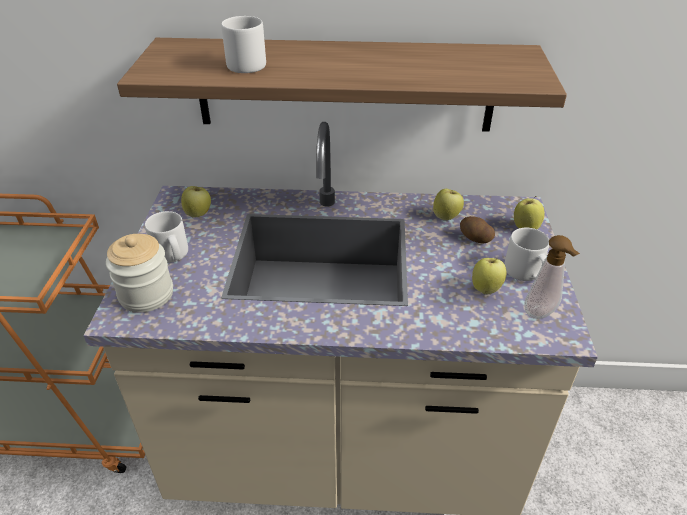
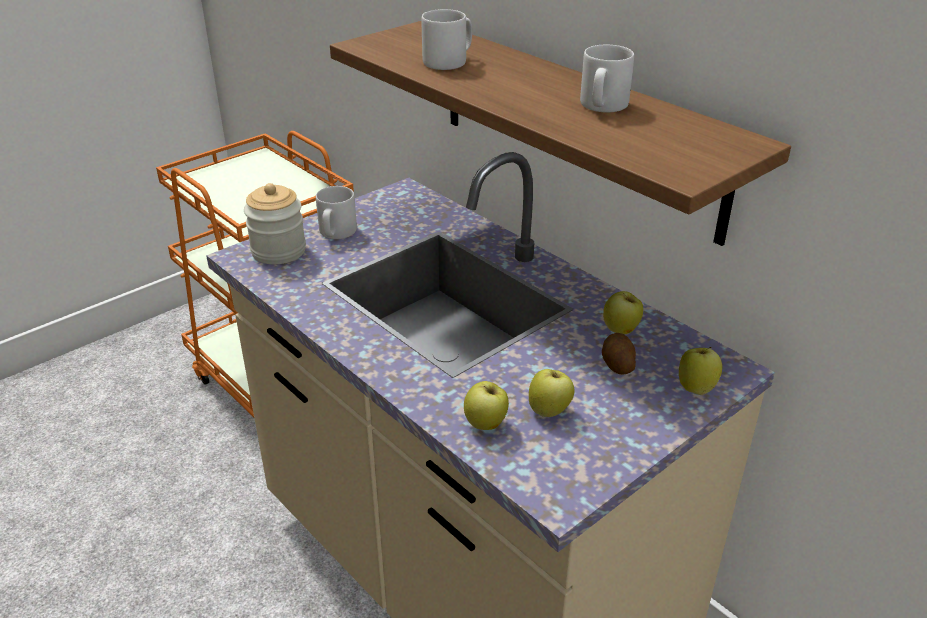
camera: 45 degrees right, 5 degrees down
(199, 214) = (401, 212): apple -> apple (486, 424)
(525, 273) = (616, 424): grey mug -> grey mug (602, 106)
(541, 314) = (567, 466): soap dispenser -> none

